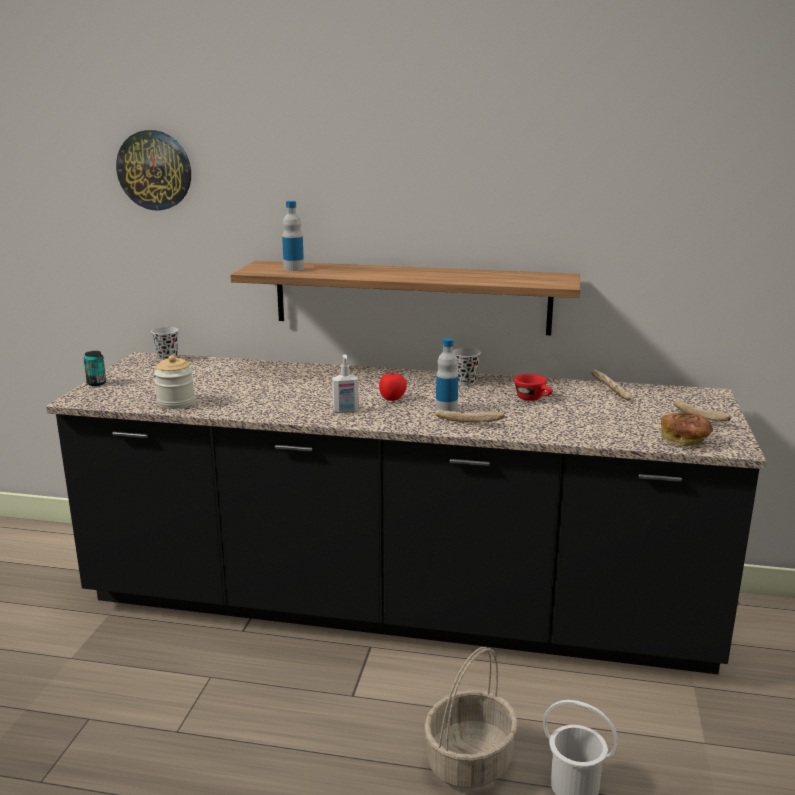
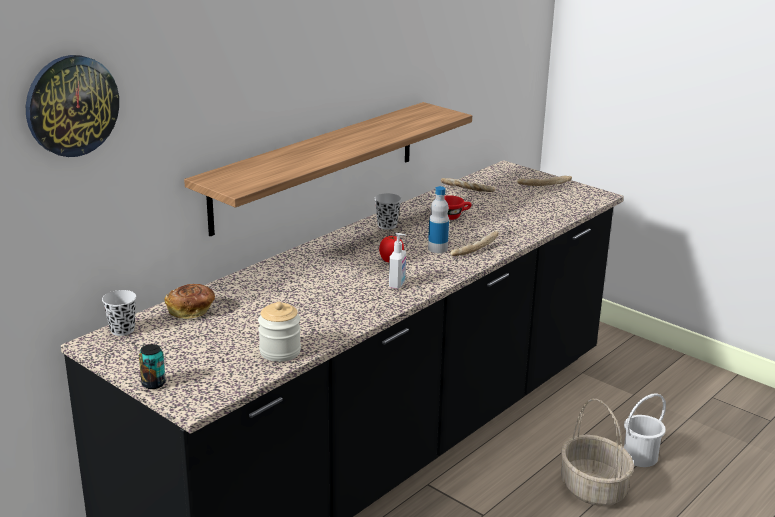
camera: 60 degrees left, 5 degrees up
(293, 269) = (257, 172): bottle -> none
(685, 441) = (576, 202): bread -> bread (191, 311)

